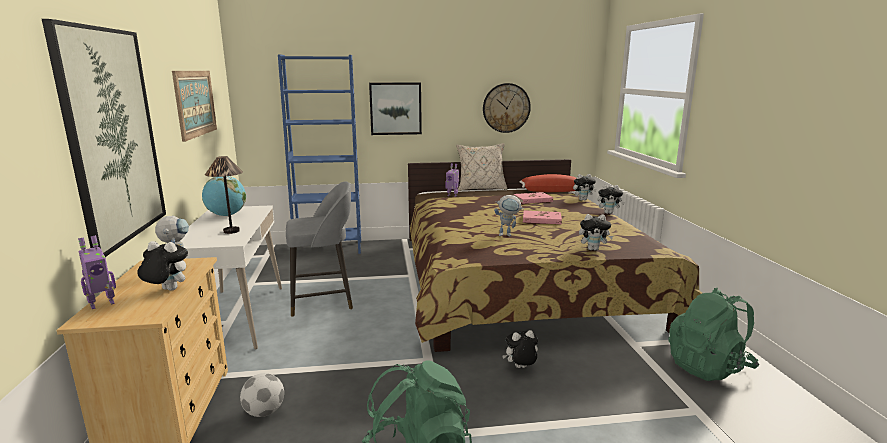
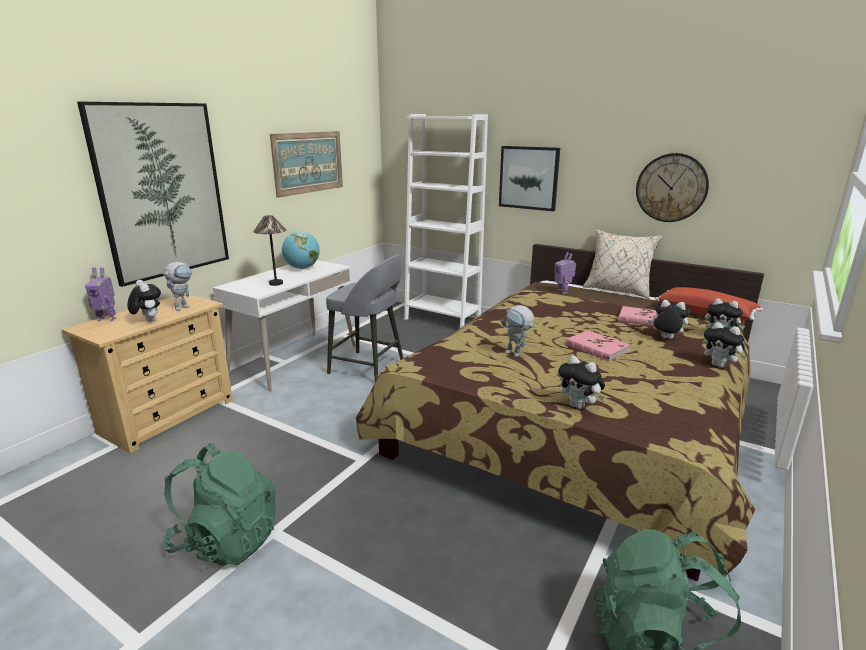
camera: 40 degrees right, 5 degrees up
(264, 412) = (207, 443): football -> none
(328, 248) = (442, 319): blue bookcase -> white bookcase
(520, 368) = (426, 511): plush toy -> plush toy (665, 338)

